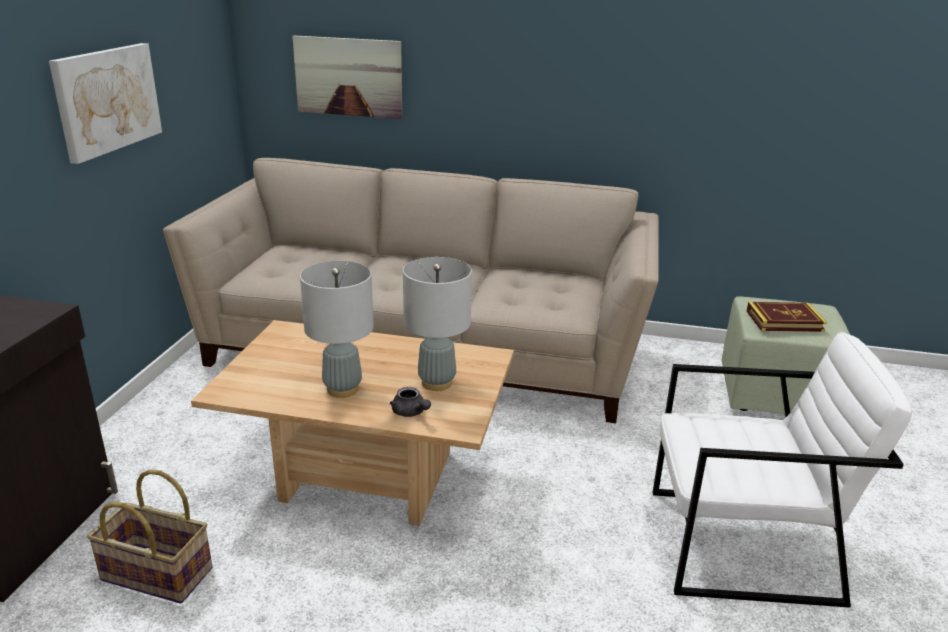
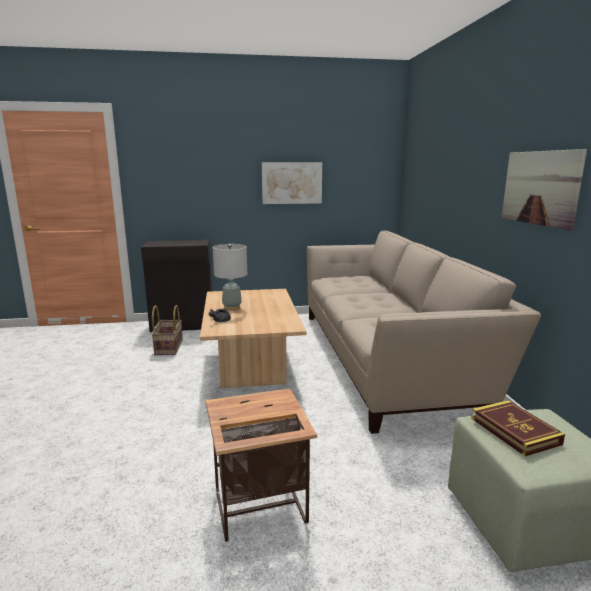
camera: 70 degrees right, 10 degrees down
(348, 77) = (427, 188): picture -> picture (540, 188)
(436, 383) = (252, 321): grey table lamp -> none
(742, 545) = (258, 508): white armchair -> side table

